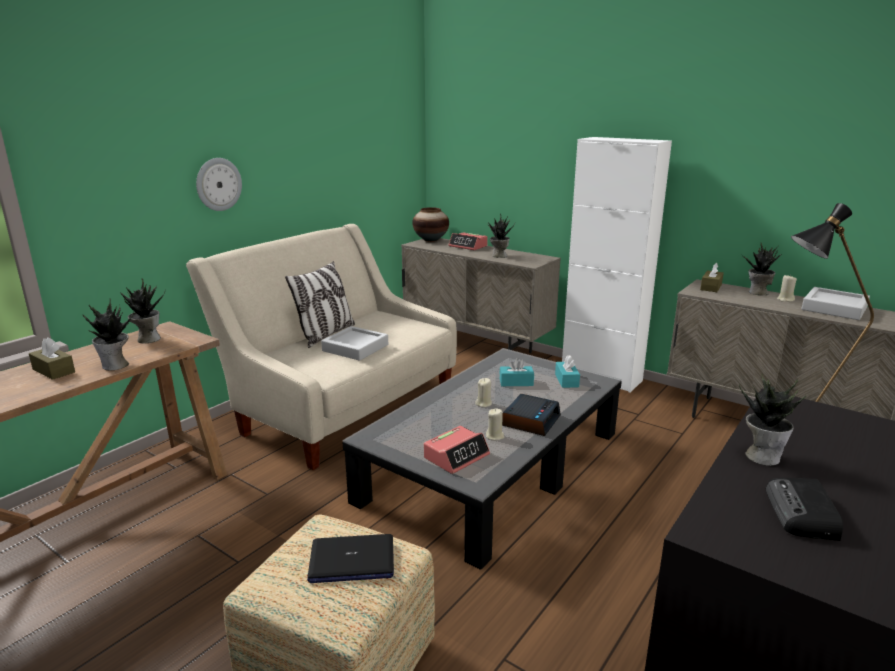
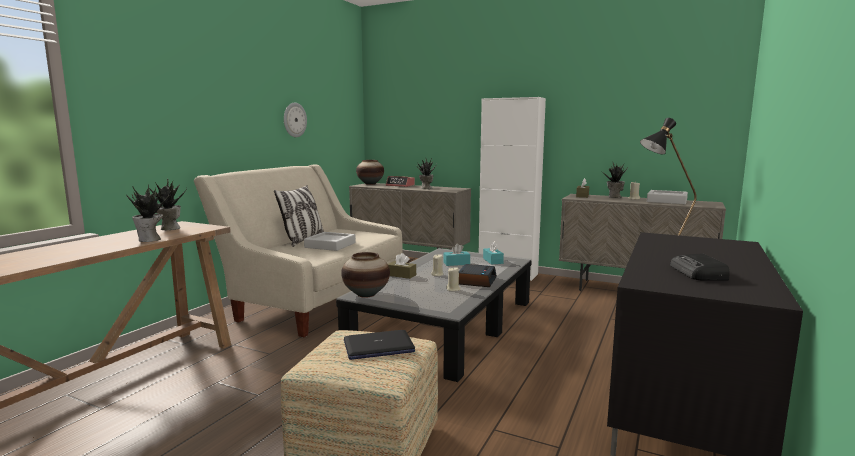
camera: 10 degrees left, 10 degrees down
(54, 371) = (96, 244): brown tissue box -> brown tissue box (401, 275)
(218, 184) = (219, 121): wall clock -> wall clock (294, 120)
(381, 436) = (366, 294): none -> vase
(456, 456) = (429, 300): alarm clock -> none
(762, 456) = (659, 255): potted plant -> none

